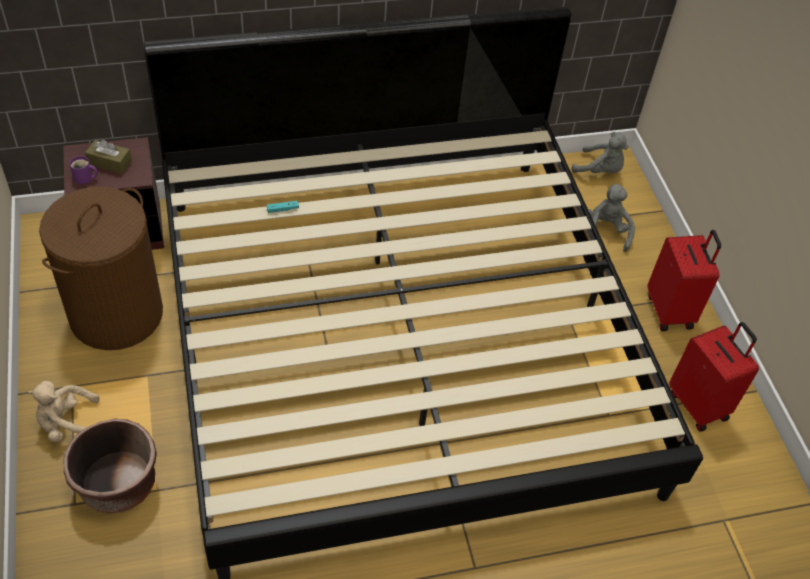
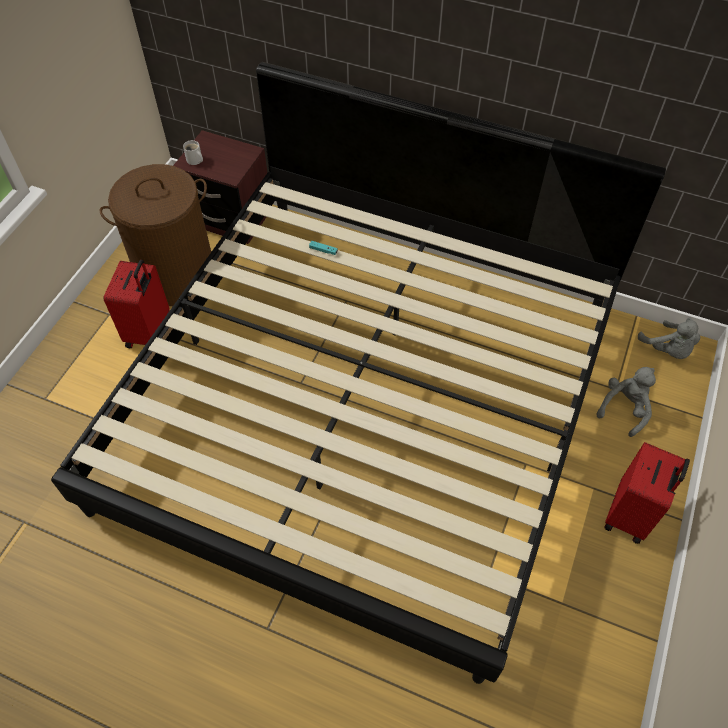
camera: 40 degrees right, 5 degrees up
(68, 424) = (85, 340): beige plush toy -> none
(85, 178) = (195, 160): purple mug -> white mug
(110, 163) = (221, 156): brown tissue box -> none
(118, 484) = (80, 401): brown planter -> none
(699, 404) = (585, 618): red suitcase -> red suitcase (150, 332)

